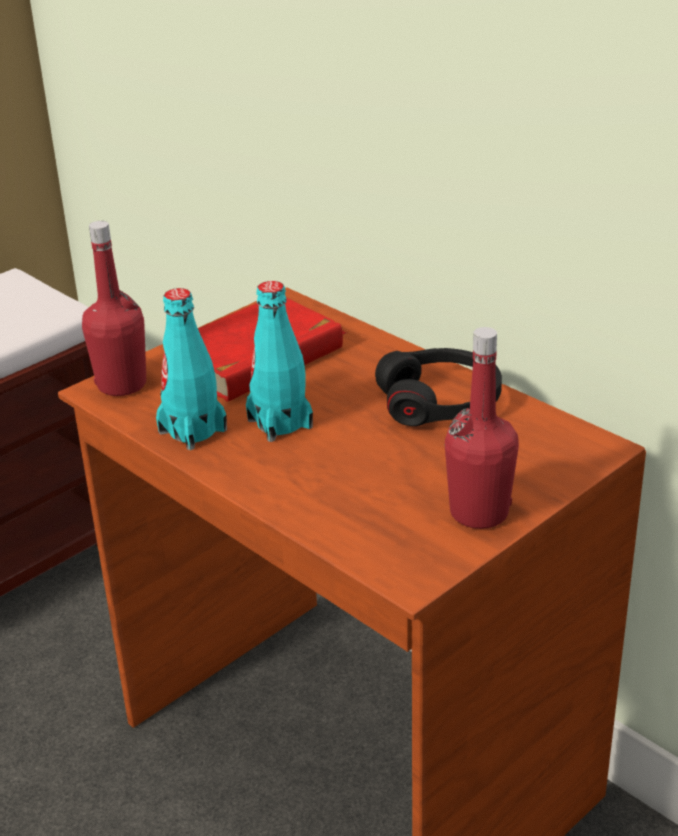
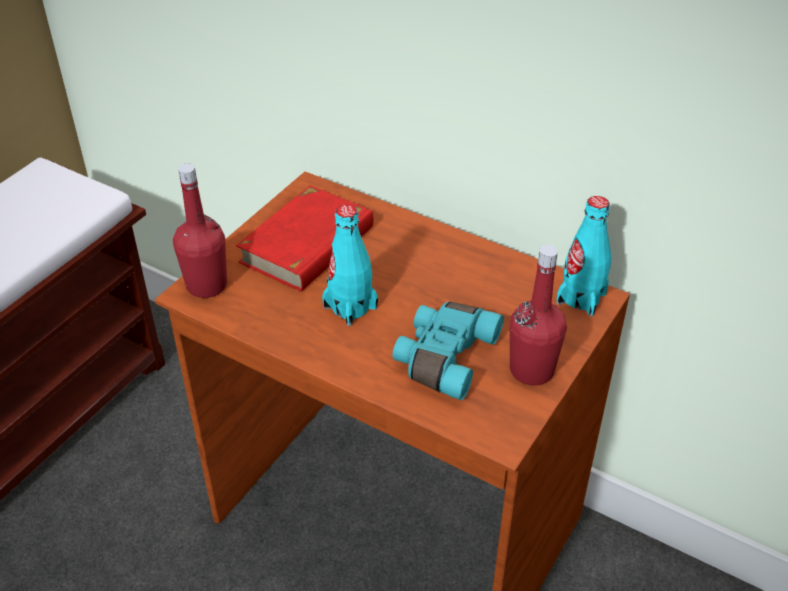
camera: 15 degrees left, 10 degrees up
(192, 431) = (283, 324): turquoise bottle -> turquoise bottle (581, 298)
(372, 486) = (443, 357): none -> turquoise binoculars
(440, 402) = (466, 270): black headphones -> none

